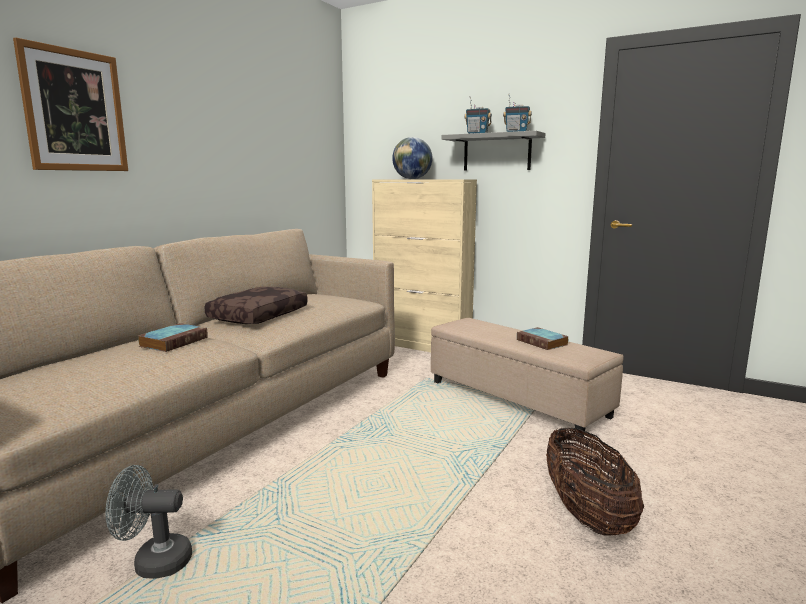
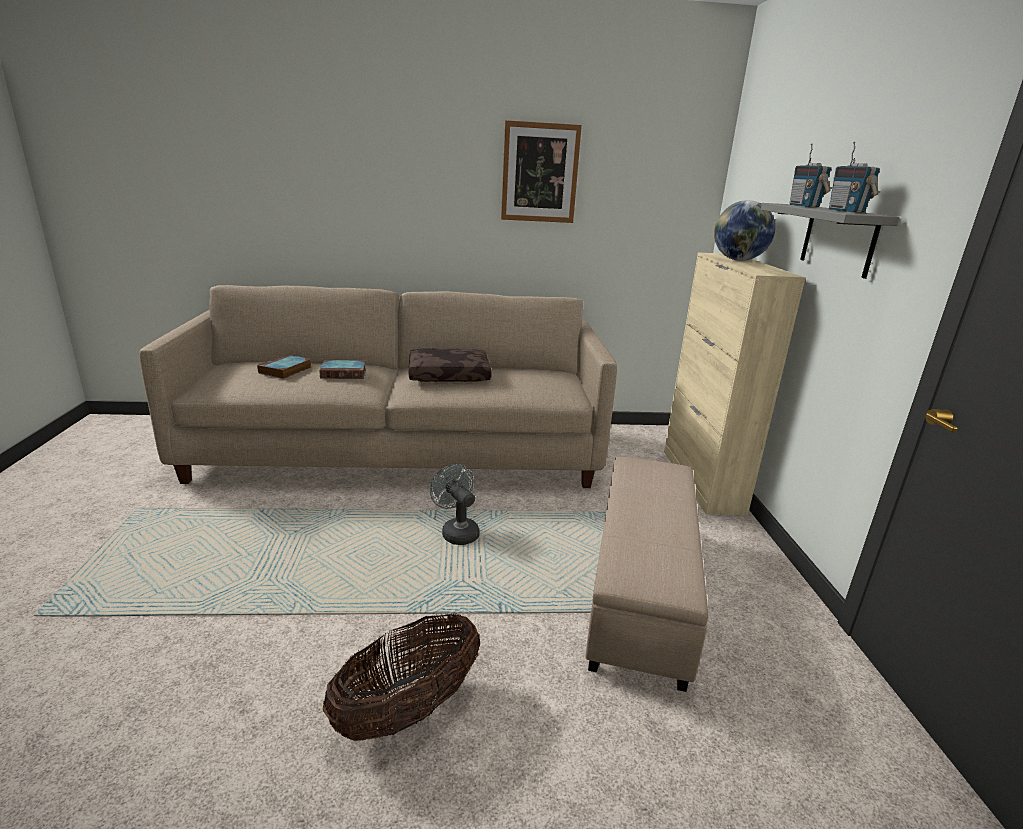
camera: 55 degrees right, 10 degrees up
(75, 111) = (369, 173): picture -> picture (540, 173)
(154, 561) = (230, 508): grey fan -> grey fan (457, 531)
(543, 342) = (657, 536): book -> book (285, 370)

